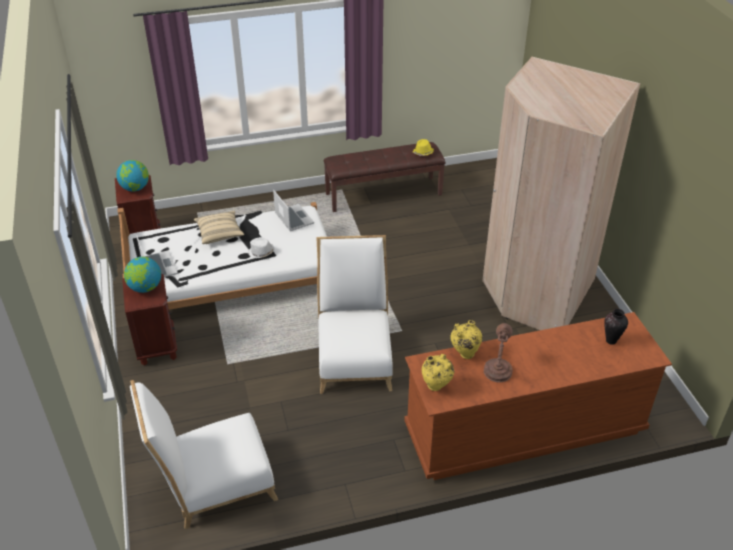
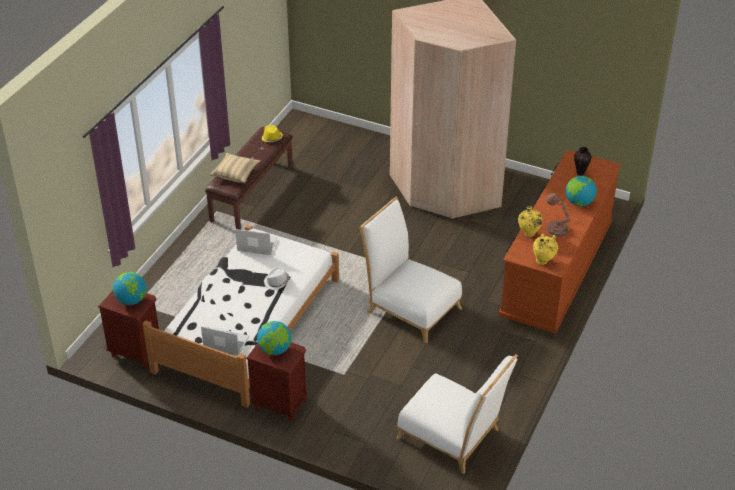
camera: 50 degrees left, 0 degrees up
(214, 484) = (453, 437): white chair -> white chair turned 75 degrees counterclockwise
(219, 234) = (225, 292): beige pillow -> beige pillow (236, 174)
(562, 365) = (579, 202): none -> globe

